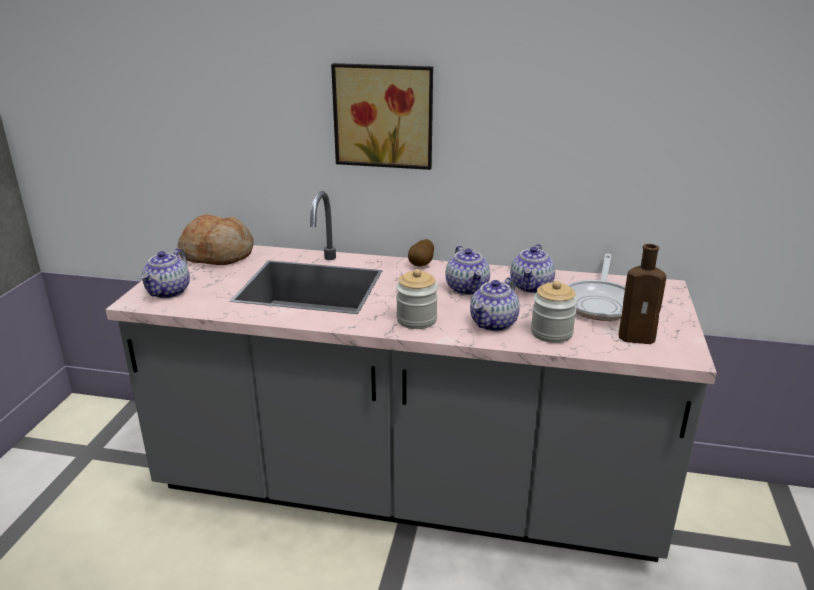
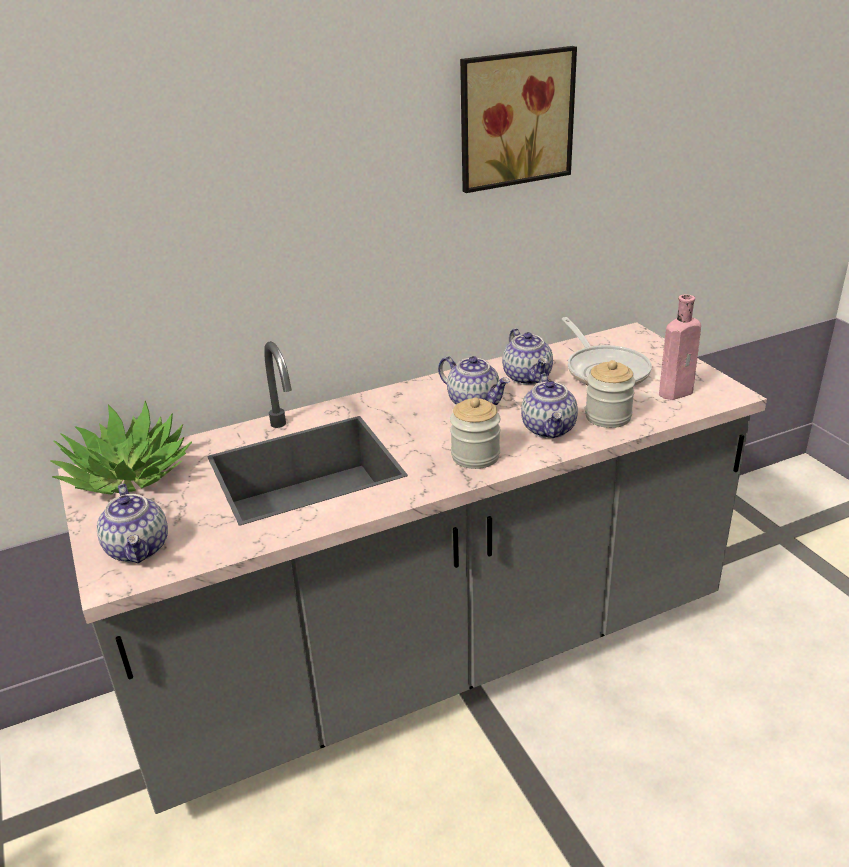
camera: 35 degrees left, 5 degrees up
(218, 255) = (128, 474): bread -> potted plant
(384, 115) = (313, 224): picture -> picture (514, 118)
(422, 265) = (392, 393): potato -> none
(639, 338) = (677, 391): brown bottle -> pink bottle

